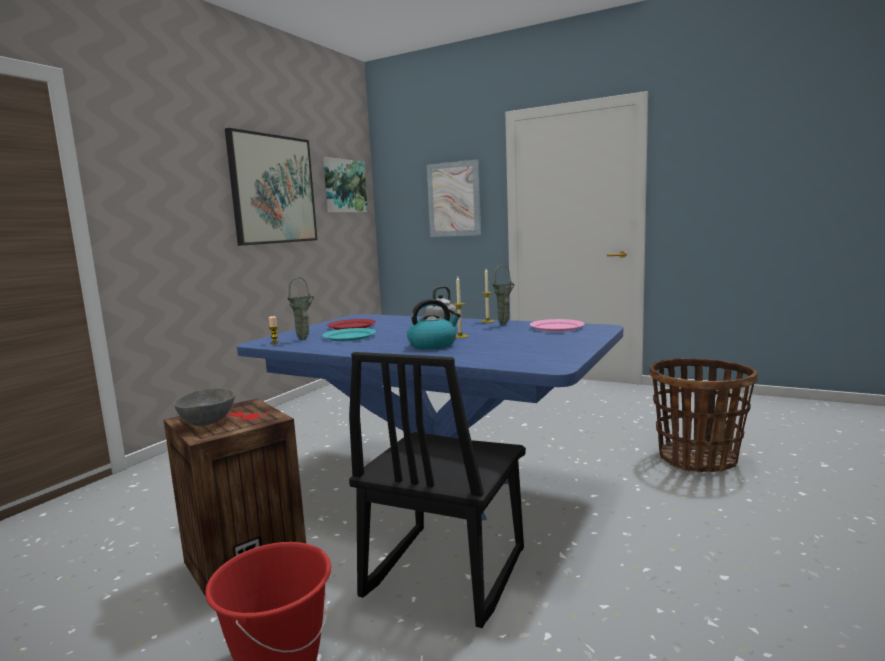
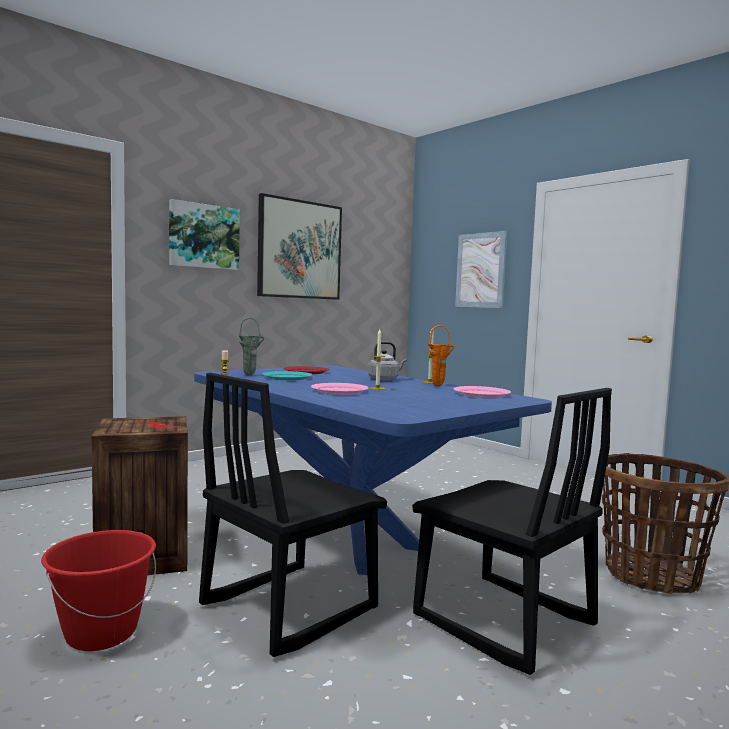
camera: 20 degrees right, 5 degrees down
(209, 421) = (128, 424): grey bowl -> none
(344, 186) = (377, 252): picture -> picture (204, 236)
(433, 345) = (339, 391): kettle -> pink plate
(504, 324) = (439, 386): green vase -> orange vase
(631, 531) = (502, 622): none -> black chair

